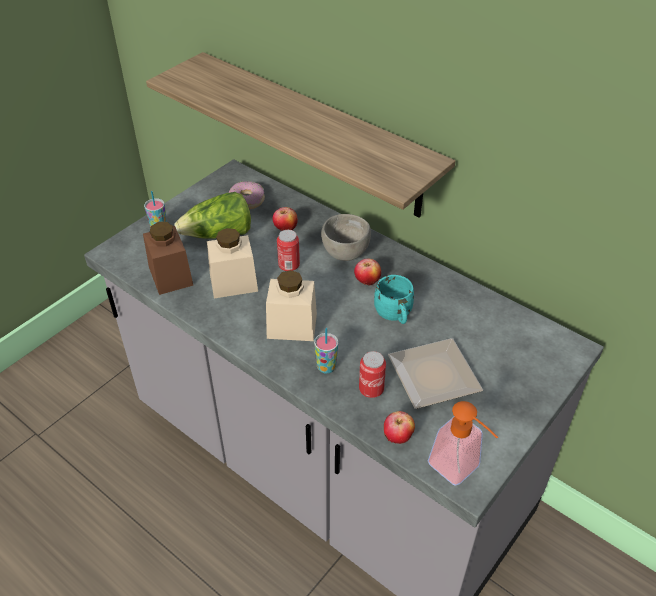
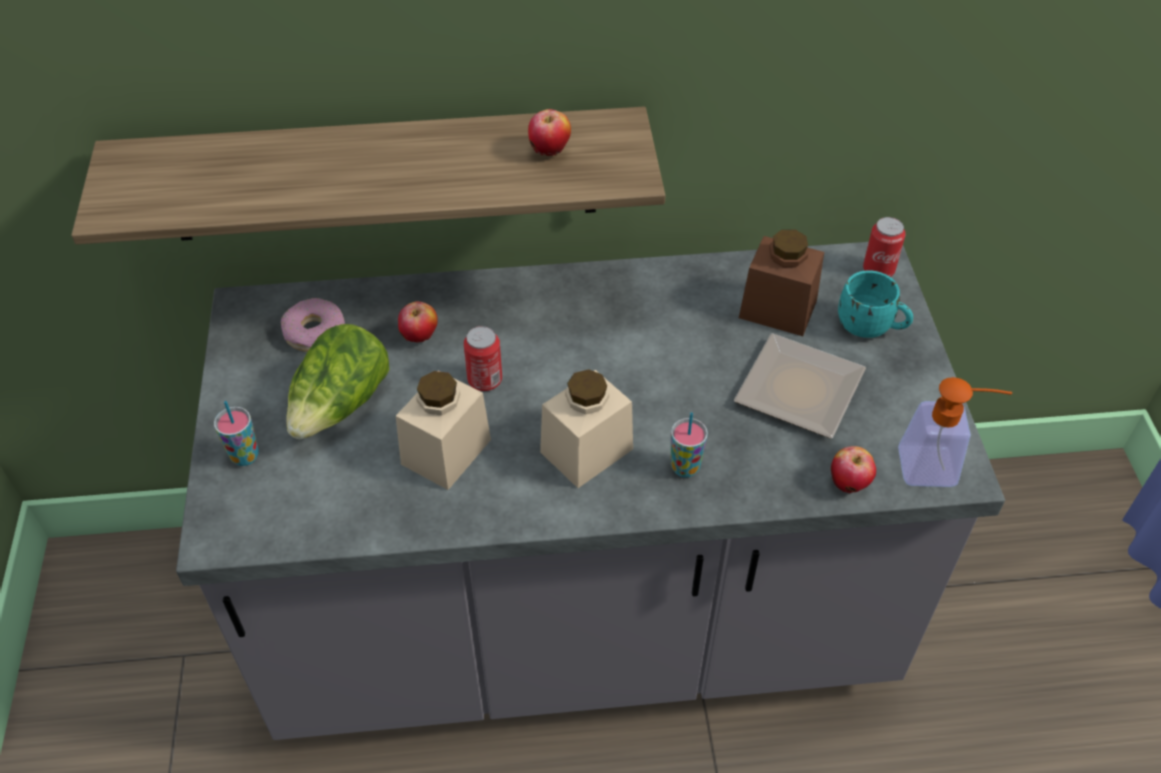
camera: 45 degrees left, 5 degrees up
(170, 276) = (350, 505): brown jar -> brown jar (777, 309)
(347, 252) = (532, 315): grey bowl -> none
(367, 282) = (601, 335): apple -> apple (550, 152)
(371, 389) = (760, 454): can -> can (878, 270)
(394, 316) = (679, 353): turquoise mug -> turquoise mug (871, 328)

